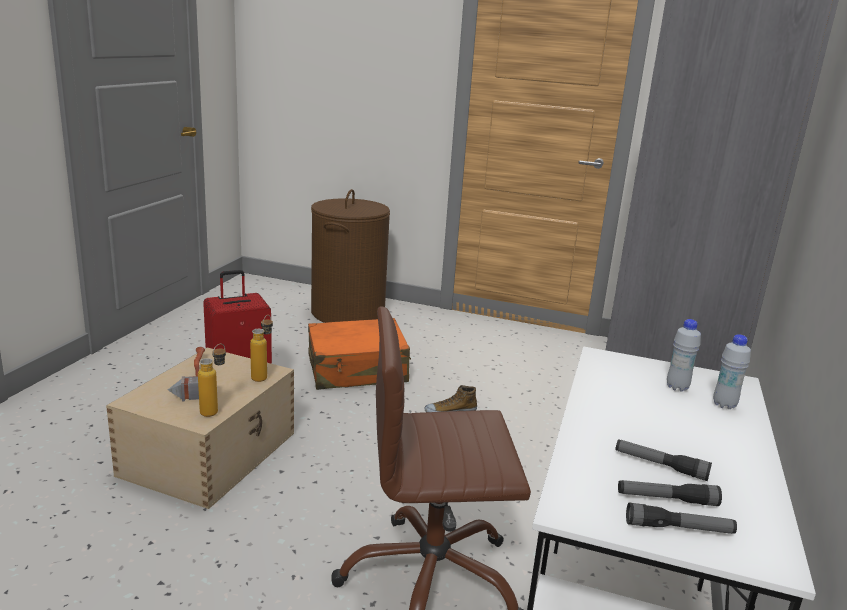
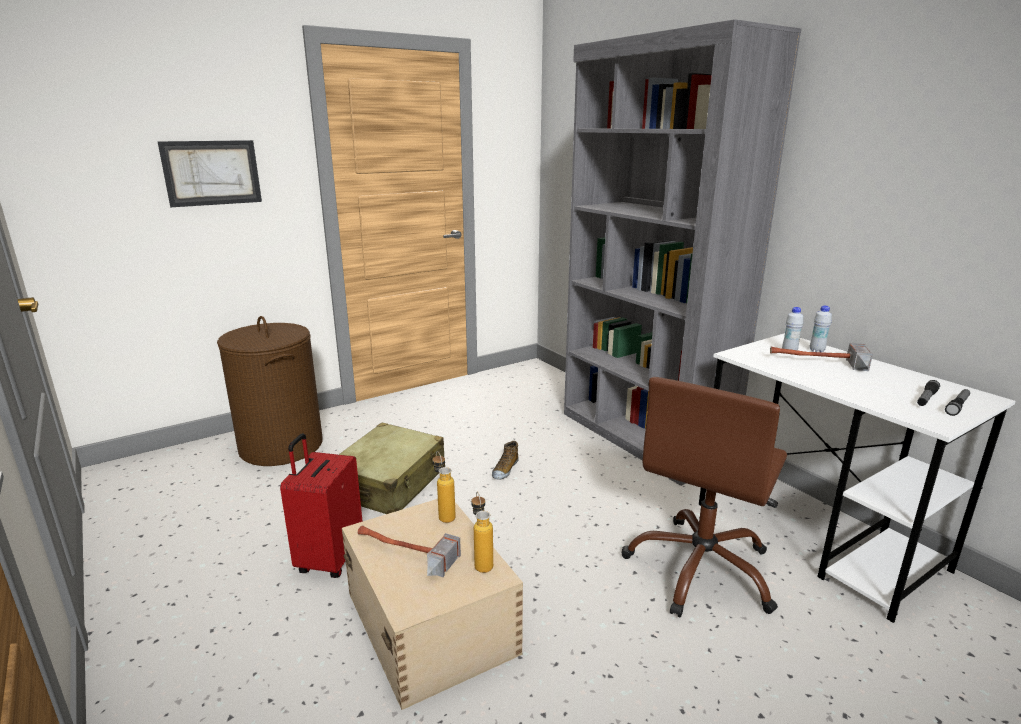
camera: 50 degrees left, 0 degrees up
(357, 369) = (389, 483): orange suitcase -> beige suitcase
(367, 60) = (212, 173): none -> picture
(660, 465) = (887, 387): flashlight -> none
(666, 409) = (817, 364): none -> hammer

